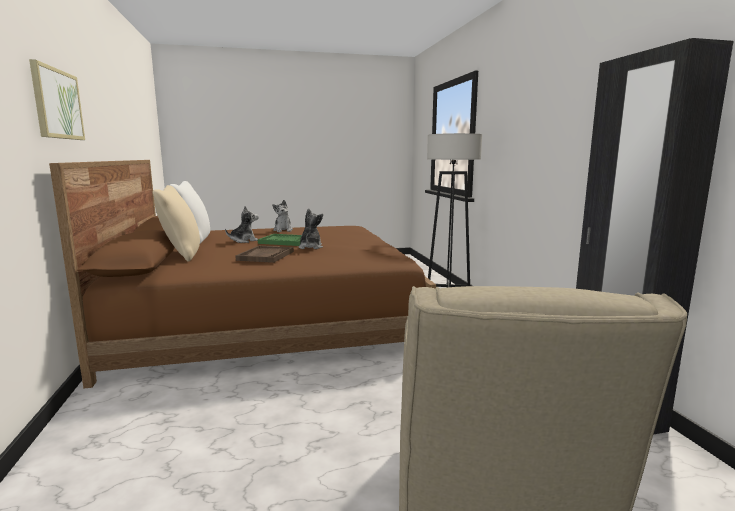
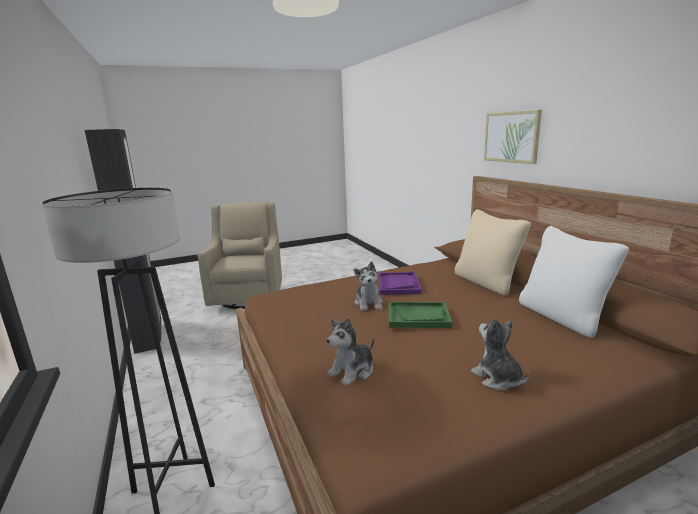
camera: 170 degrees right, 5 degrees up
(244, 241) = (486, 321): plush toy -> plush toy (352, 371)
(266, 256) = (398, 285): brown tray -> purple tray

